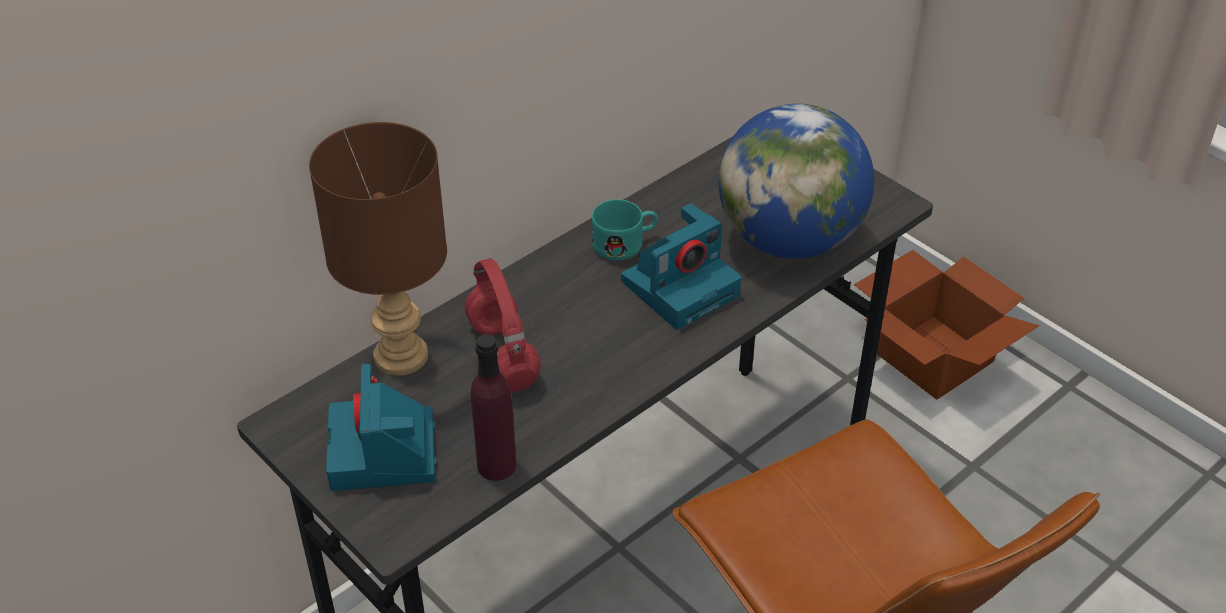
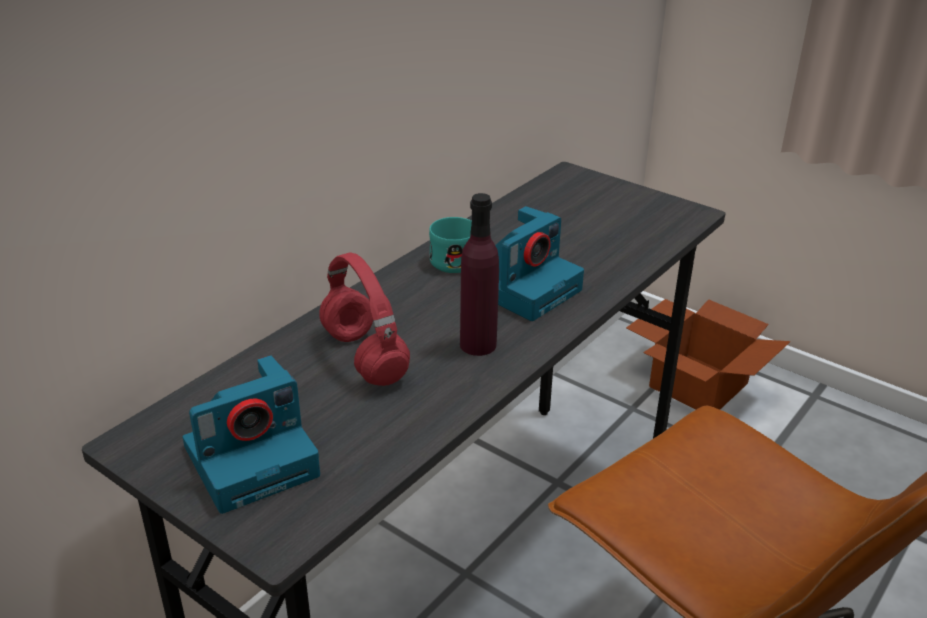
camera: 10 degrees left, 10 degrees down
(384, 454) = (253, 458): camera -> camera turned 105 degrees counterclockwise
(401, 354) = (257, 367): brown table lamp -> none
(496, 465) = (381, 456): purple bottle -> purple bottle (478, 344)
(789, 240) = (610, 245): globe -> none

